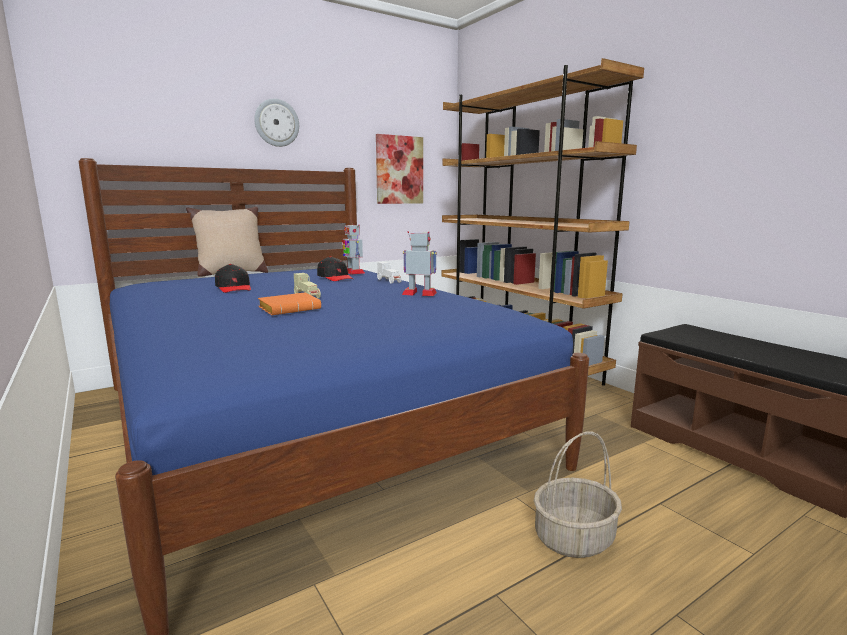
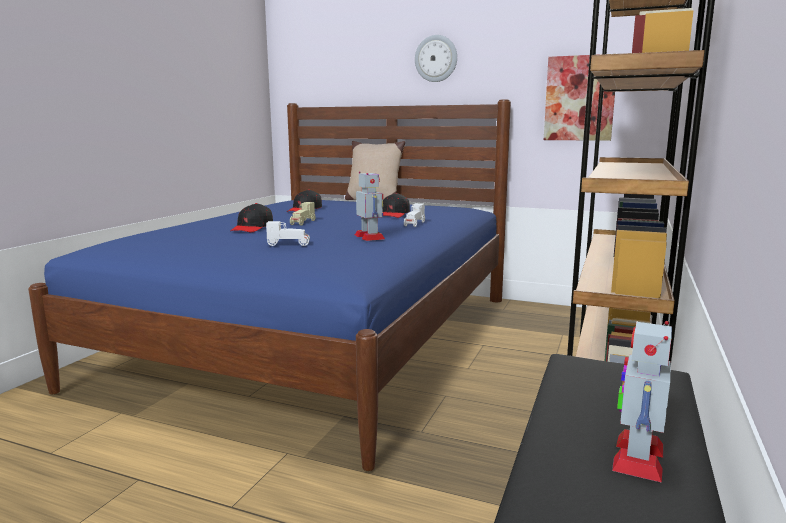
camera: 55 degrees right, 0 degrees up
(290, 309) = (252, 228): orange book -> black cap
(353, 272) = (435, 213): toy robot -> toy robot (638, 456)
(401, 311) = (289, 244): none -> white toy car
(574, 539) = (237, 499): basket -> none

